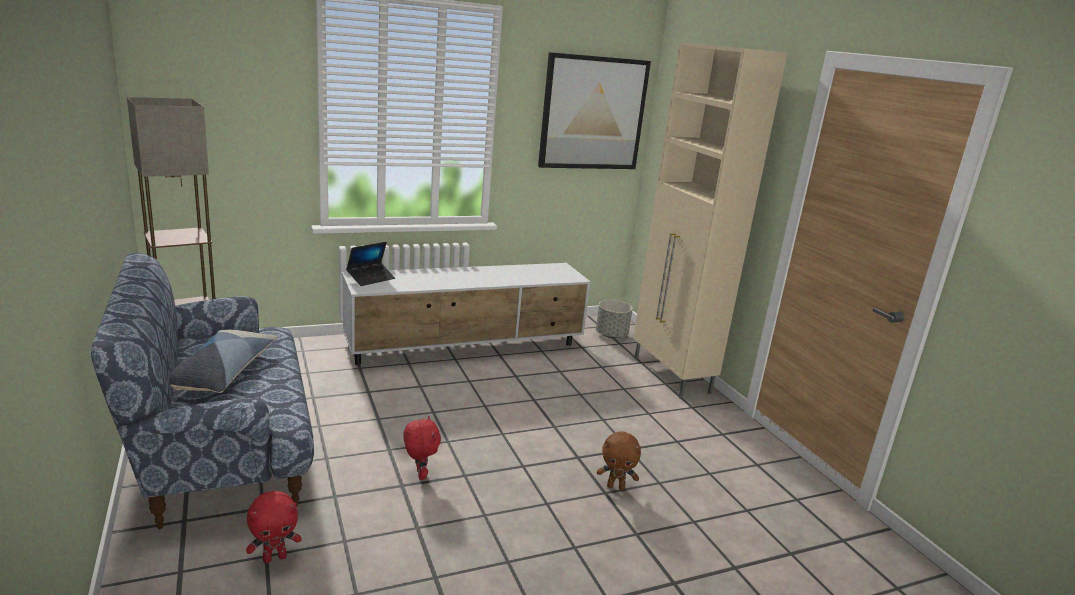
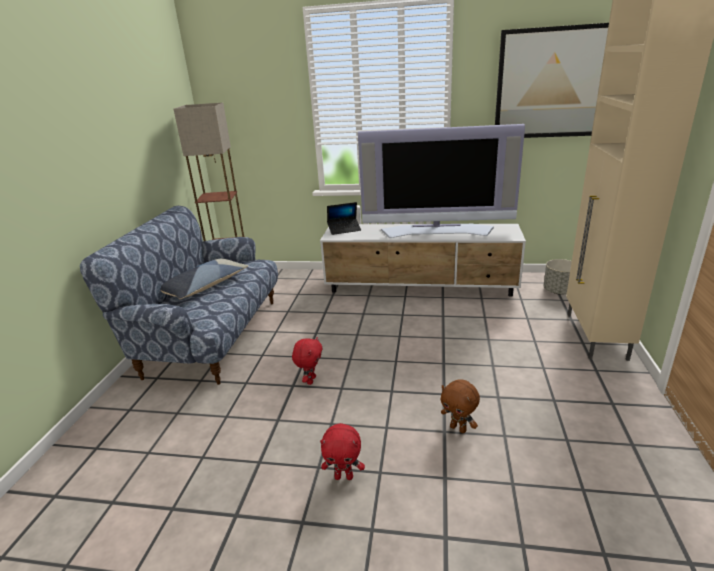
camera: 35 degrees right, 5 degrees up
(275, 557) = (180, 416): red plush toy -> red plush toy (344, 476)
(489, 274) = (437, 230): none -> television

